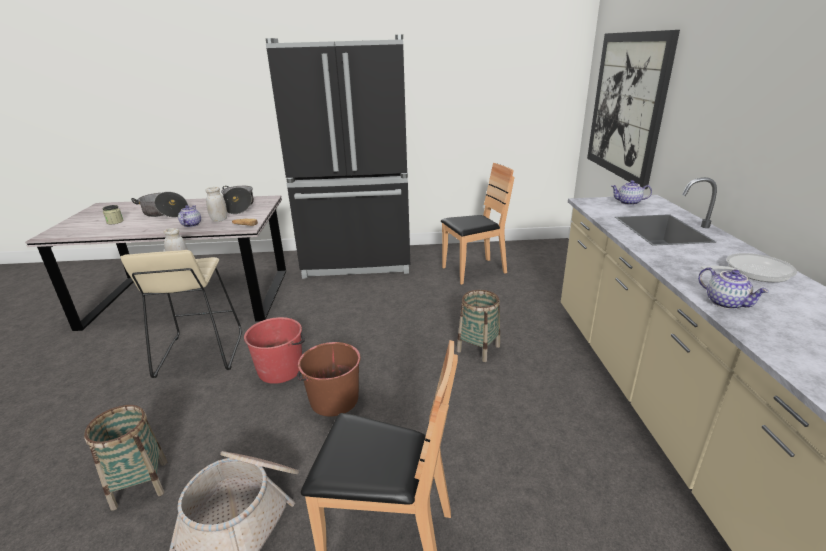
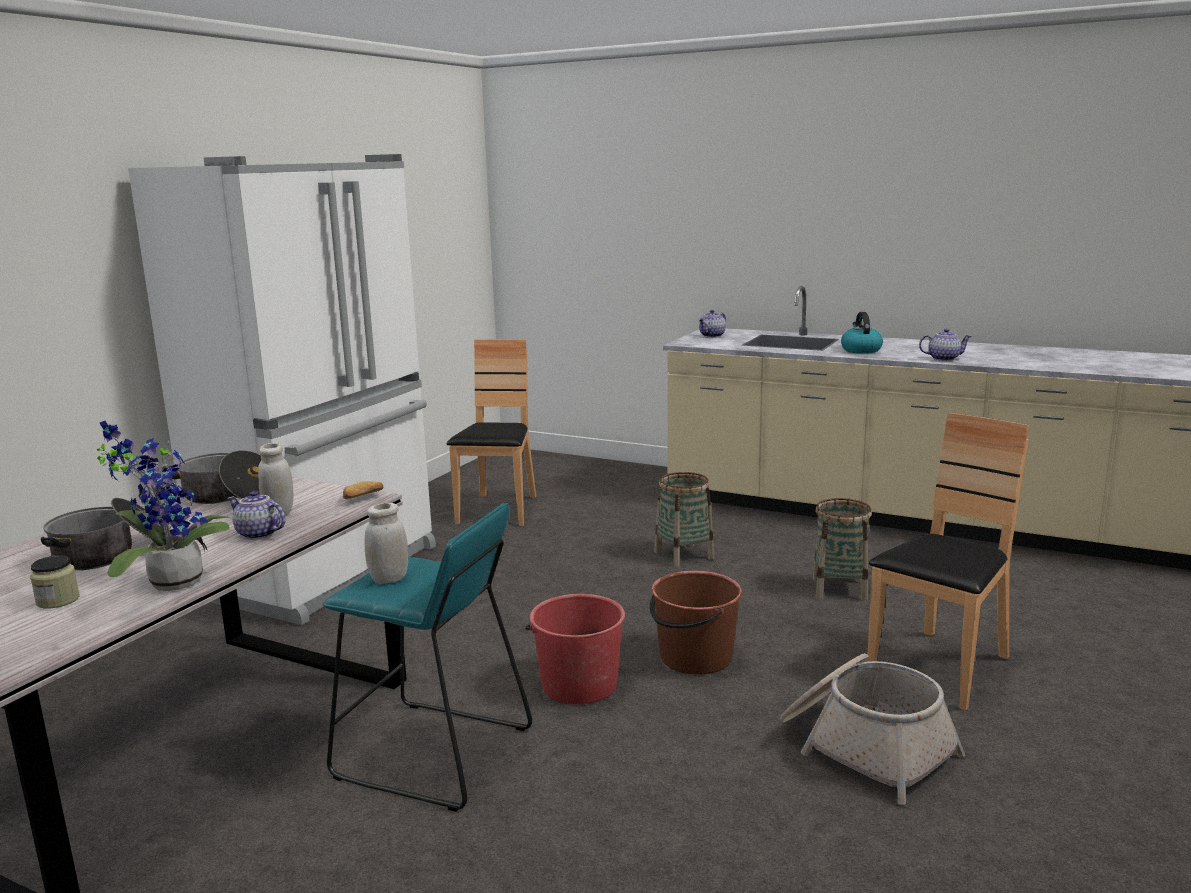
camera: 60 degrees left, 10 degrees down
(132, 230) = (170, 582): none -> potted plant
(140, 484) = (750, 828): basket -> basket (839, 589)
(200, 353) = (432, 754): beige stool -> turquoise stool
(358, 262) = (327, 572): black fridge -> white fridge
(627, 106) = (601, 241): picture -> none
(684, 259) = (860, 350): none -> kettle
(752, 272) = (902, 345): frying pan -> none

